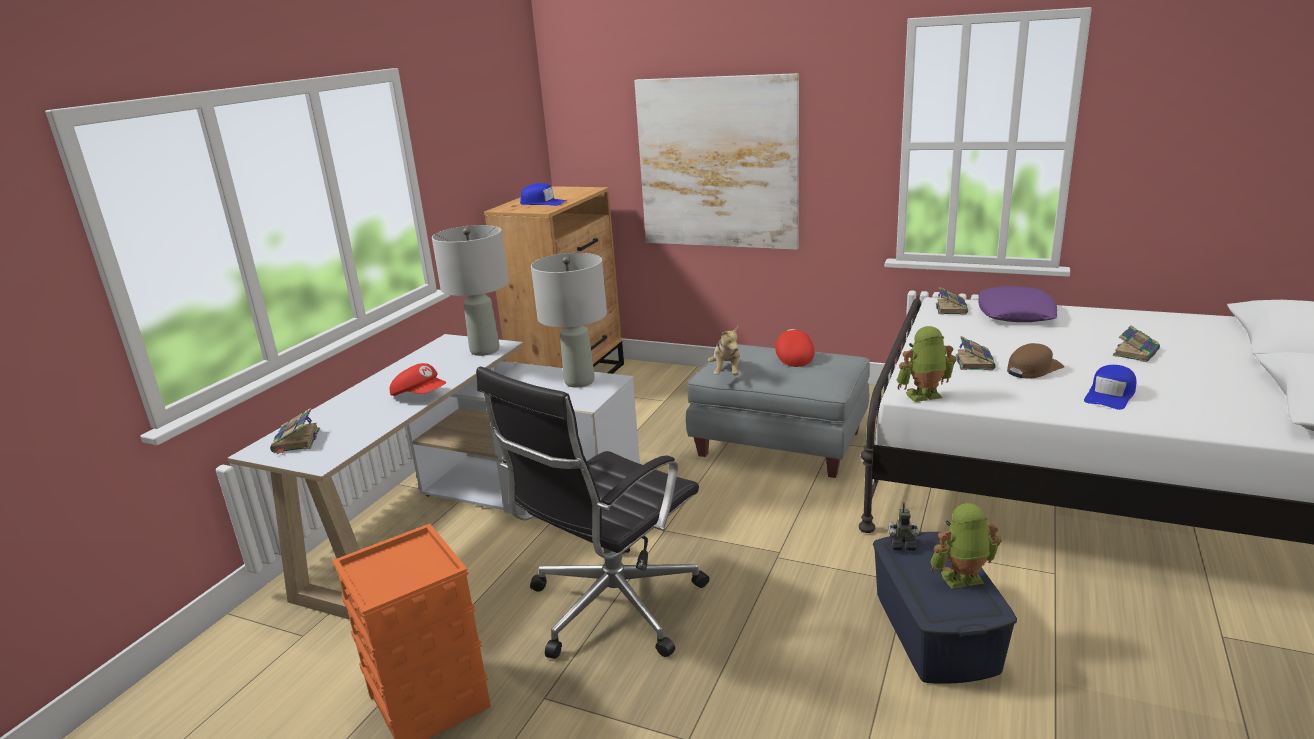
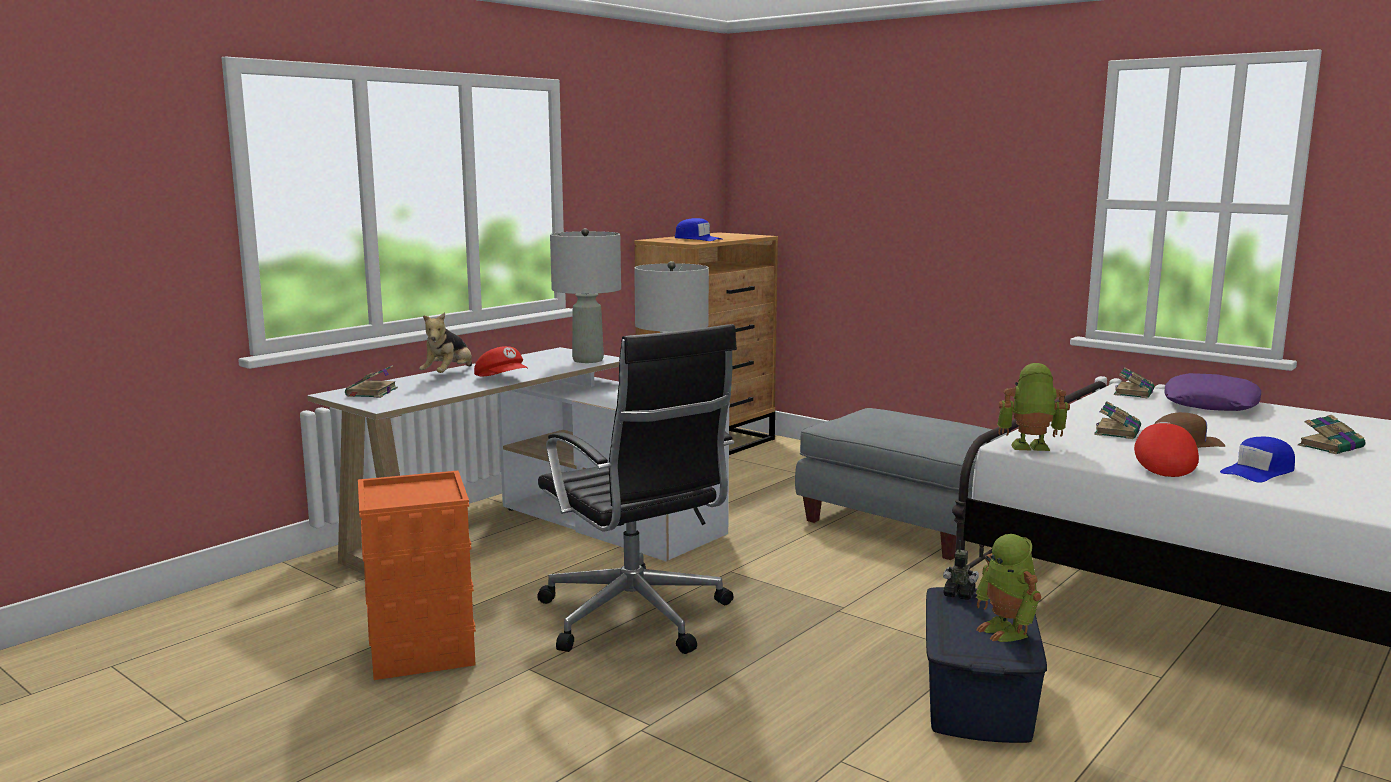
camera: 15 degrees right, 10 degrees down
(610, 608) = (636, 618): black office chair -> black office chair turned 90 degrees counterclockwise
(717, 163) = (895, 216): picture -> none
(727, 372) = (846, 425): plush toy -> plush toy (449, 375)
(793, 358) = (928, 422): red cap -> red cap (1162, 466)
(963, 580) = (1006, 631): toy robot -> toy robot turned 120 degrees counterclockwise

